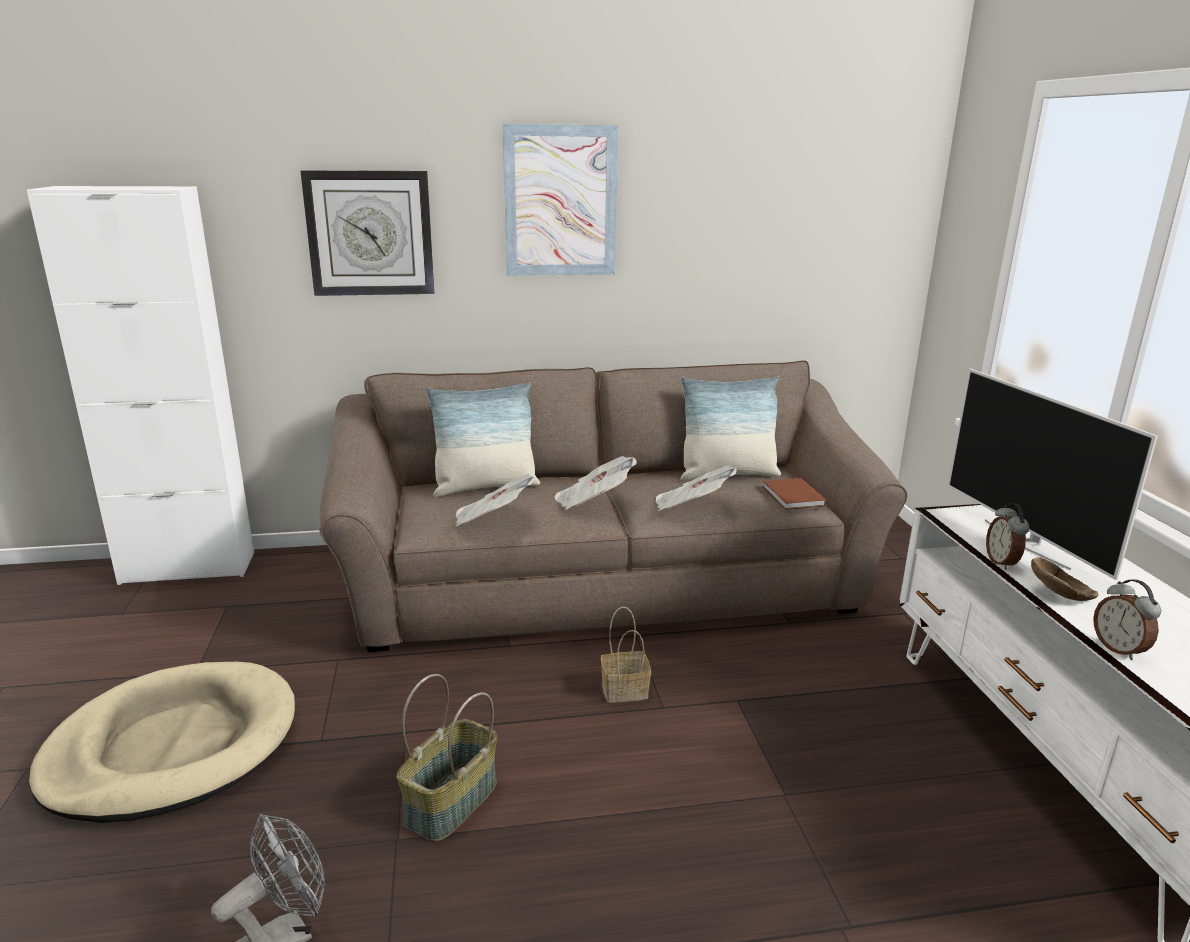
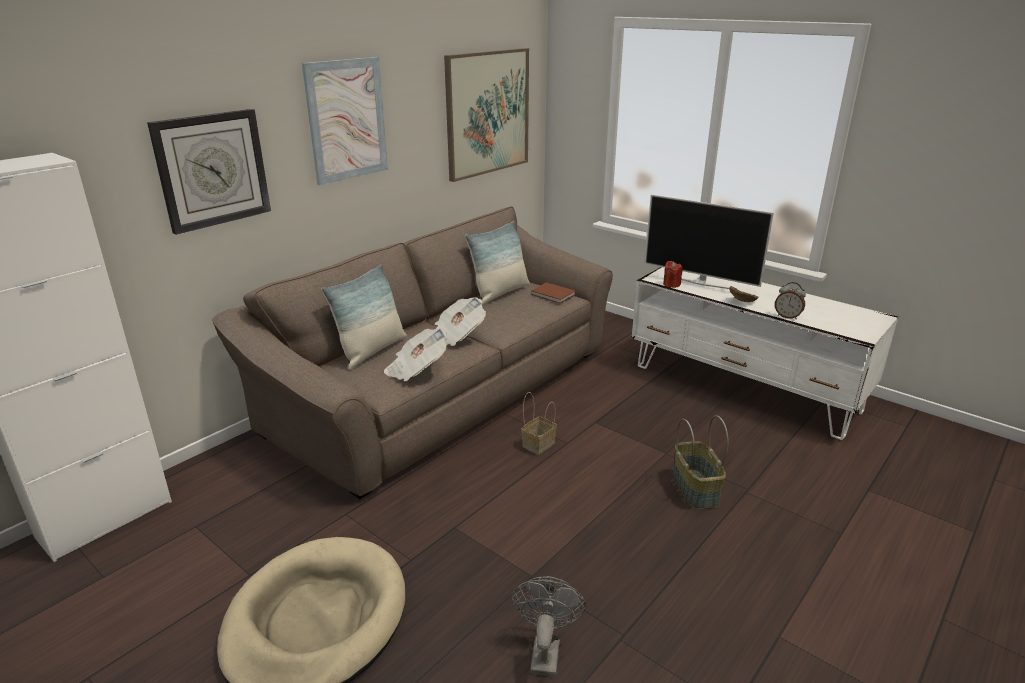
camera: 40 degrees left, 5 degrees up
(452, 803) = (533, 544): basket -> basket (696, 489)
(691, 508) = (514, 319): newspaper -> none
(809, 224) = (487, 113): none -> picture
(965, 530) = (671, 284): none -> red candle
(1002, 562) = (705, 295): alarm clock -> none

